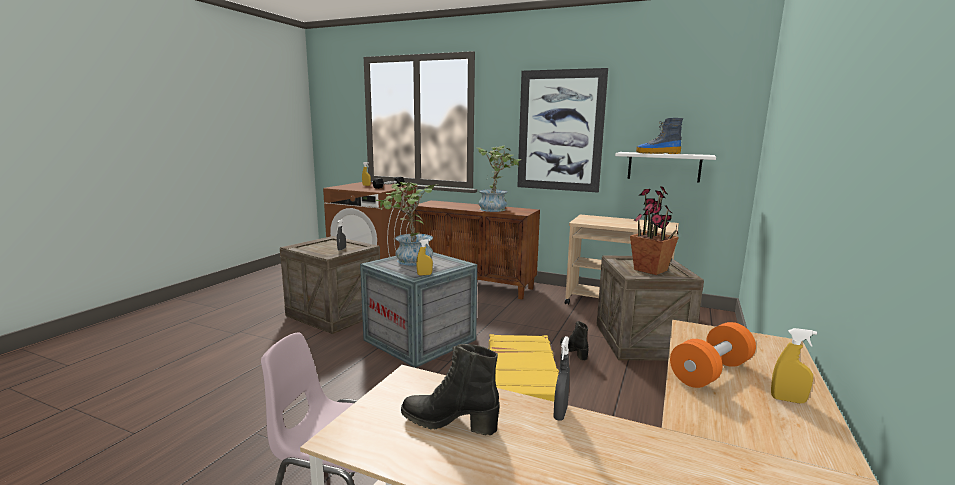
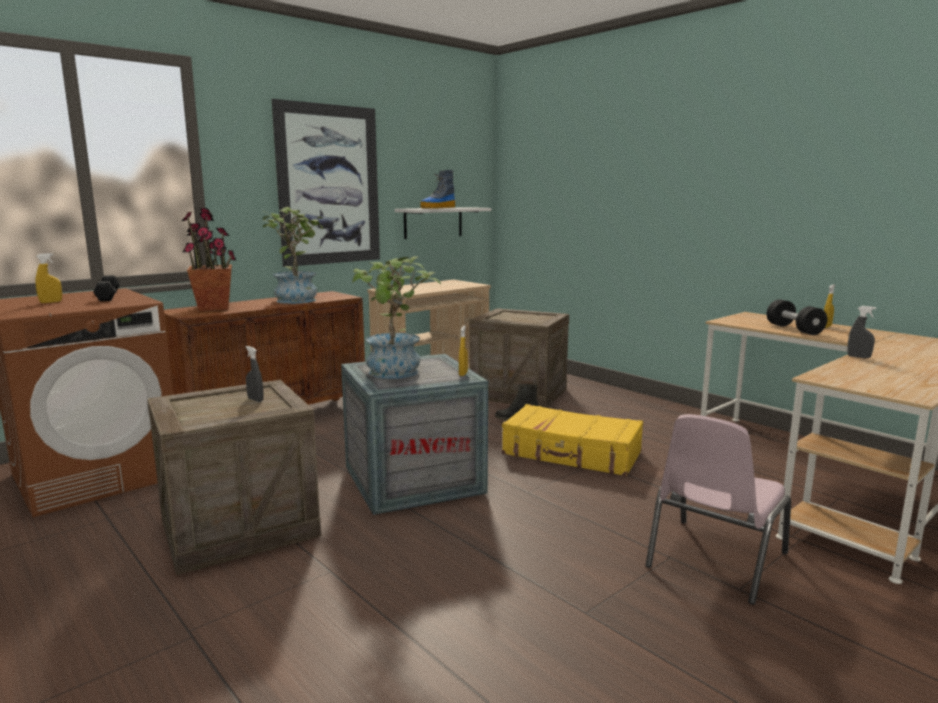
camera: 65 degrees left, 0 degrees up
(449, 422) = (881, 375): black boot -> none
(650, 270) = (528, 318): potted plant -> potted plant (214, 308)
(711, 372) = (794, 329): orange dumbbell -> black dumbbell

